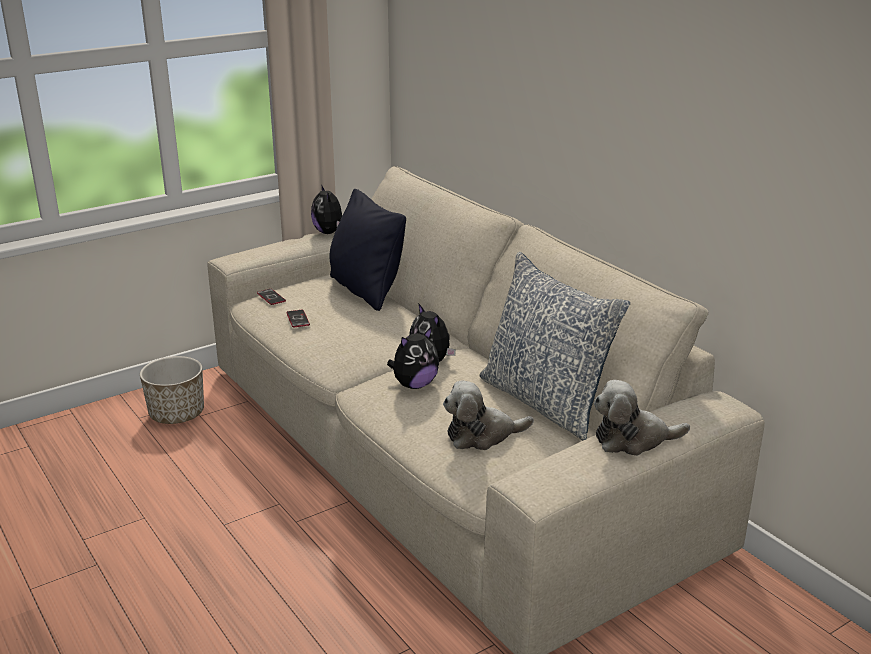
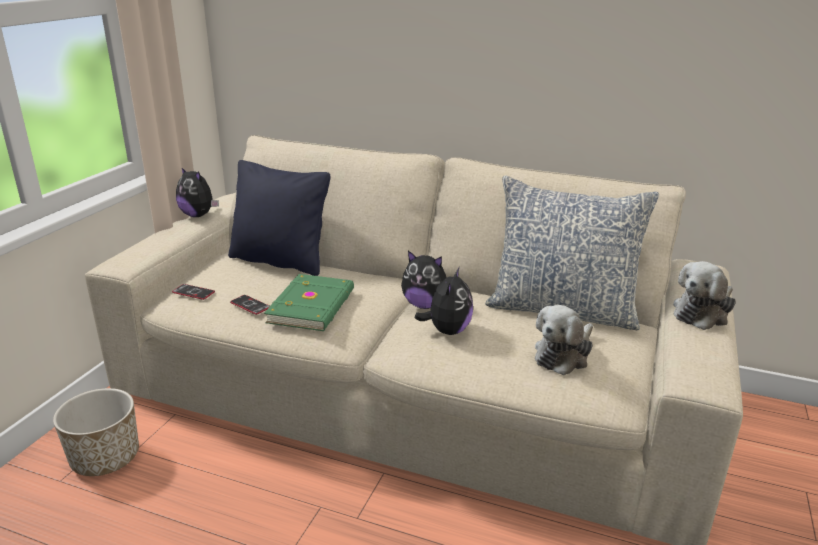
camera: 35 degrees left, 0 degrees up
(340, 333) = (313, 306): none -> green book

